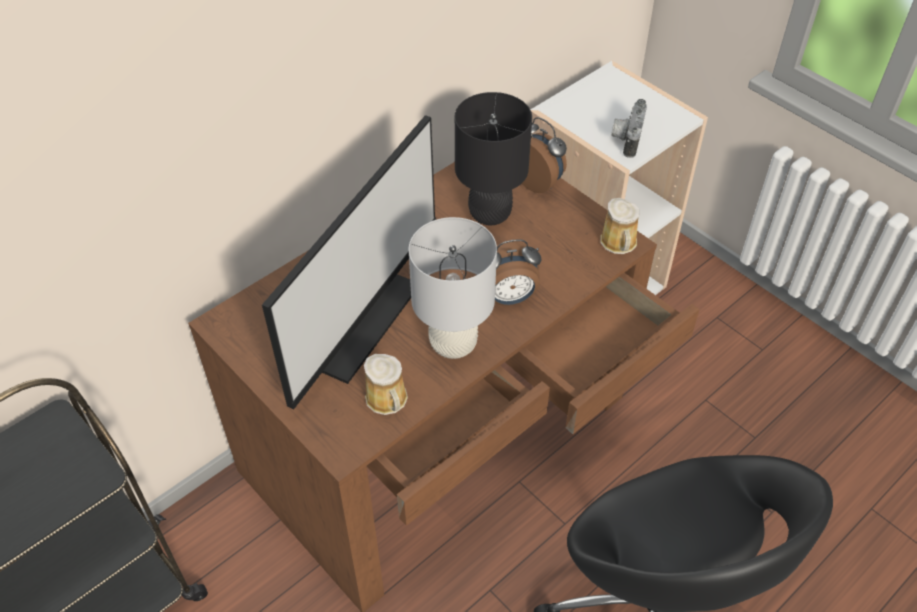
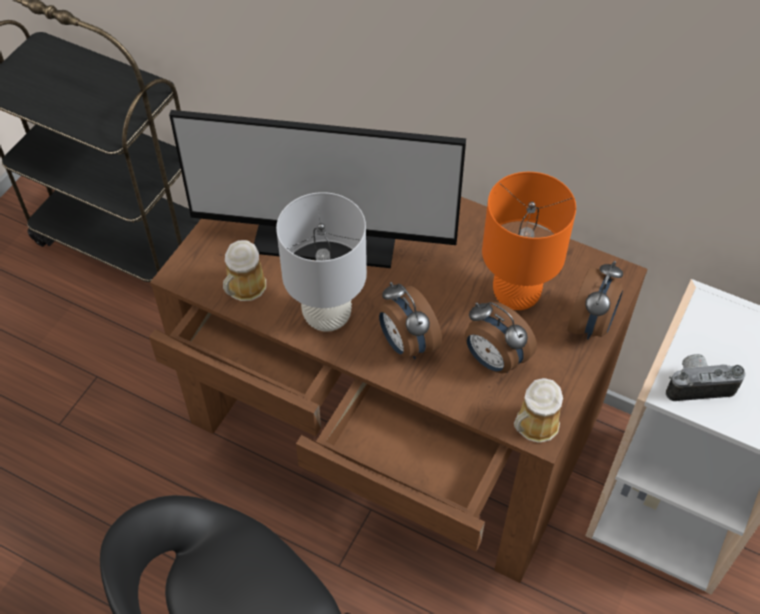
camera: 70 degrees right, 5 degrees up
(488, 215) = (515, 294): black table lamp -> orange table lamp
(547, 248) = (494, 360): none -> alarm clock

